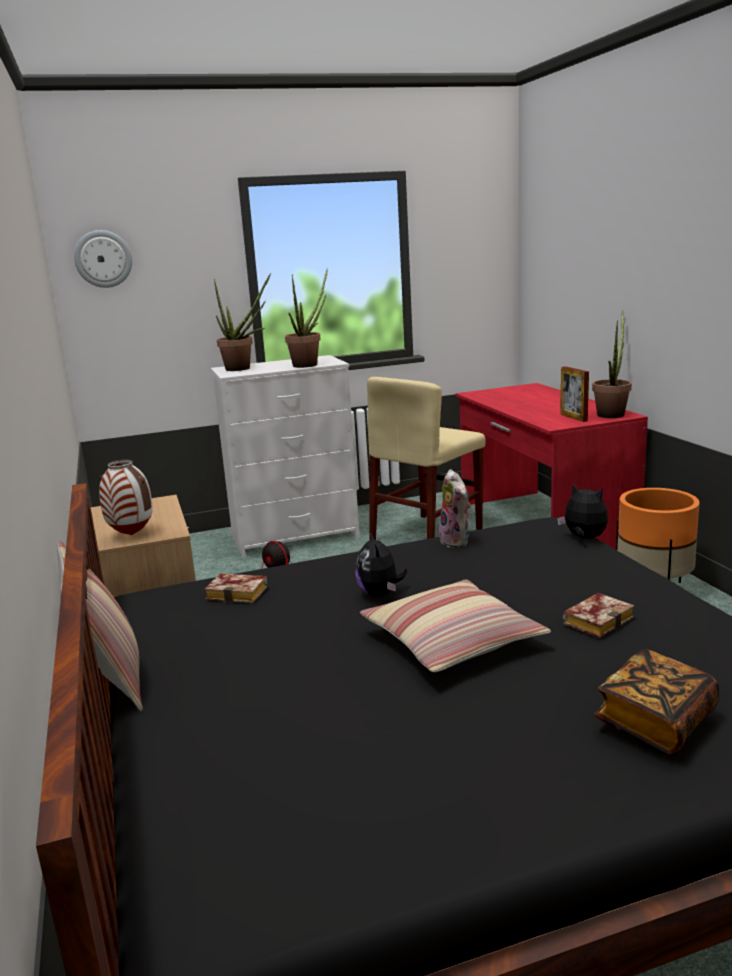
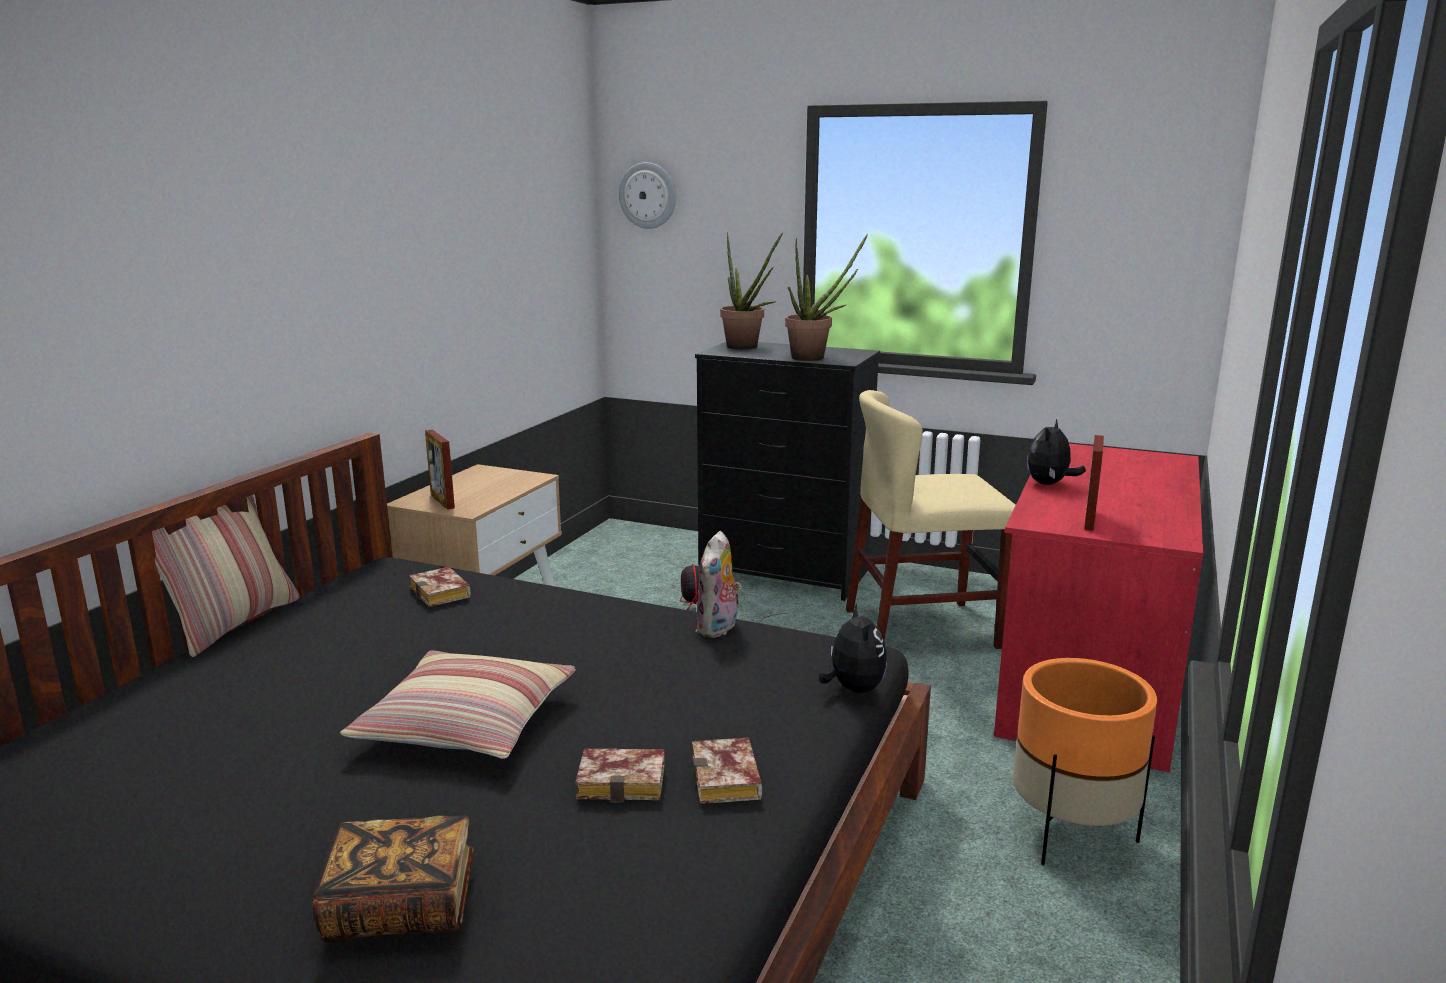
camera: 40 degrees right, 0 degrees up
(132, 535) = (442, 501): vase -> picture frame
(296, 536) = (785, 573): white dresser -> black dresser
(380, 594) = (526, 649): plush toy -> plush toy (1049, 484)
(611, 413) = (1160, 531): potted plant -> none
(636, 595) = (729, 780): none -> book

